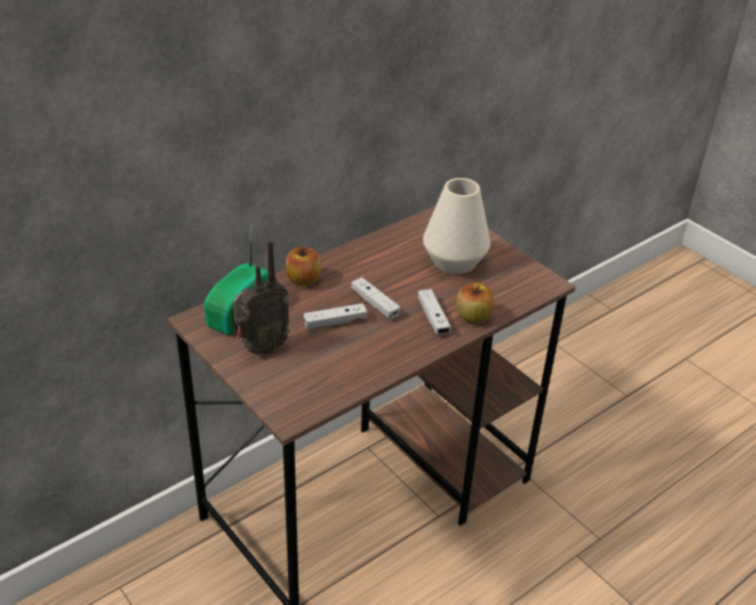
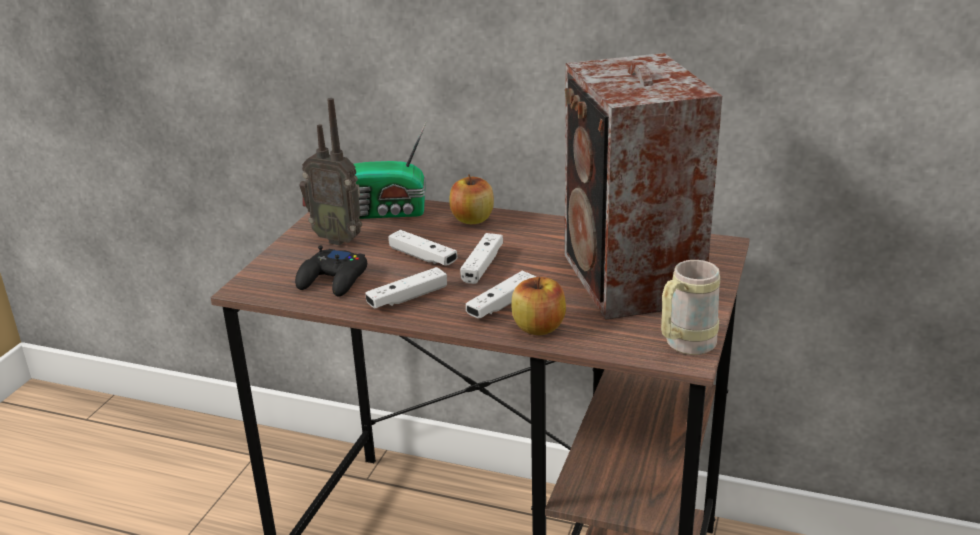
camera: 60 degrees right, 10 degrees down
(324, 372) = (333, 280): none -> black game controller
(385, 350) = (407, 298): none -> white game controller
(454, 261) = (631, 281): white vase -> speaker
(539, 279) = (684, 346): none -> beige mug

